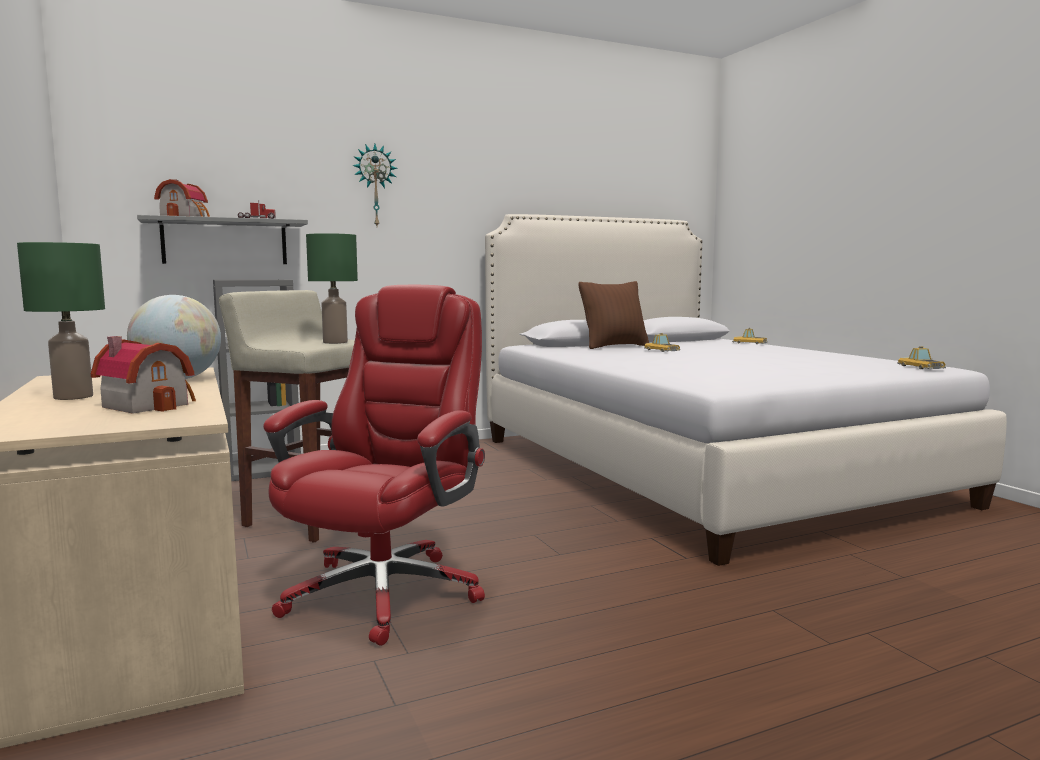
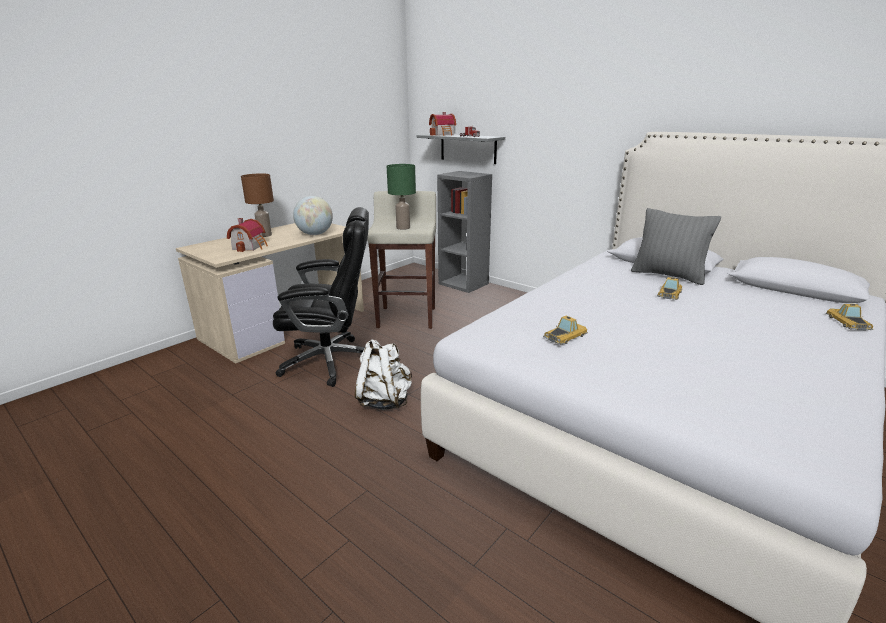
camera: 65 degrees right, 15 degrees up
(74, 397) = (265, 235): green table lamp -> brown table lamp
(375, 186) = (552, 109): wall clock -> none
(386, 591) = (331, 361): red office chair -> black office chair
(564, 570) = (384, 400): none -> white backpack
(614, 346) = (668, 275): brown pillow -> grey pillow
(920, 367) = (785, 439): toy car -> toy car (566, 336)

